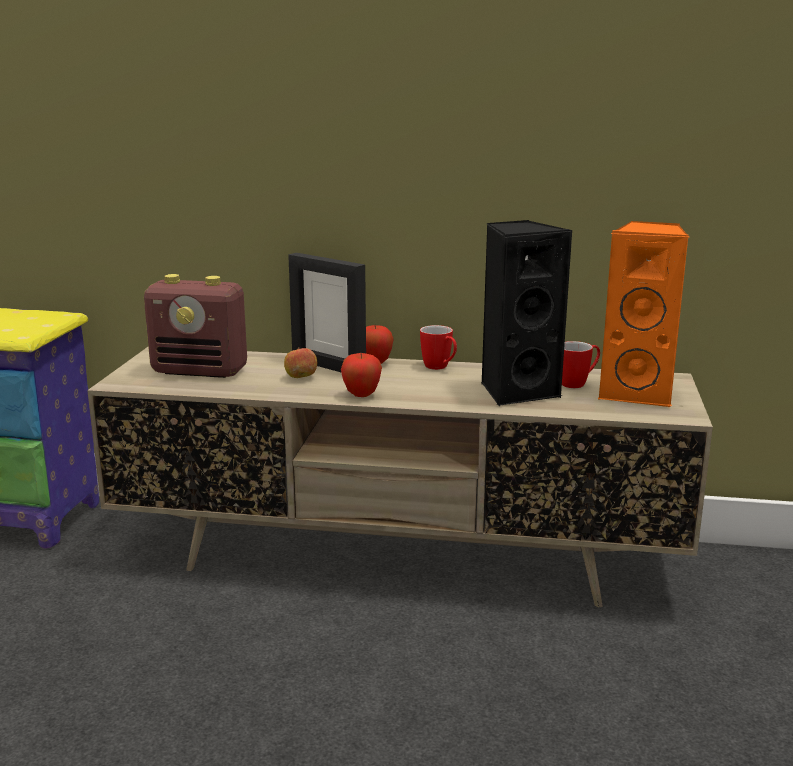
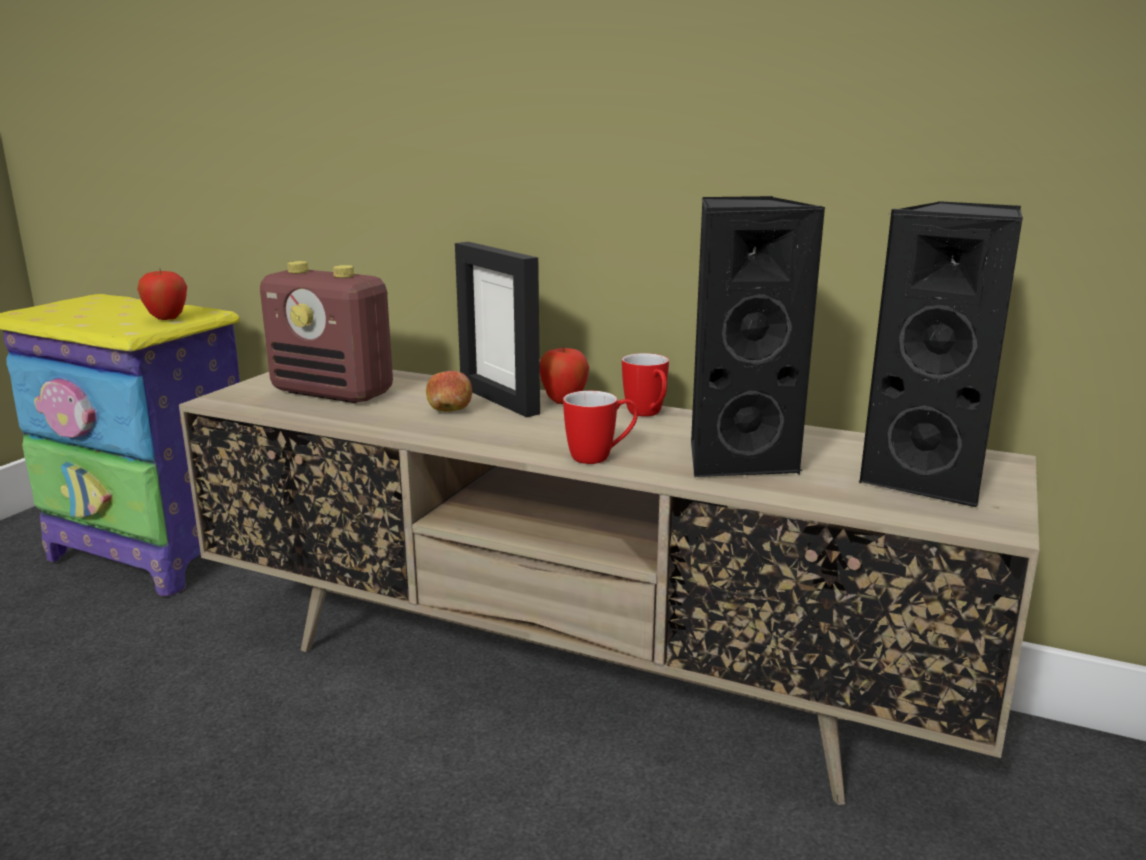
camera: 15 degrees right, 0 degrees up
(361, 395) = (508, 443): apple -> apple (167, 319)
(578, 383) = (840, 455): mug -> mug (600, 457)
(638, 393) = (930, 479): orange speaker -> black speaker

